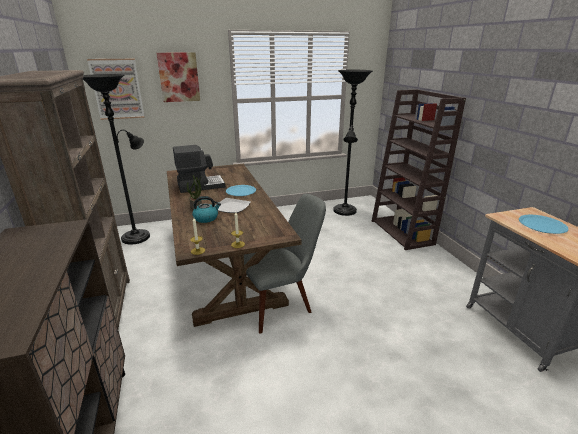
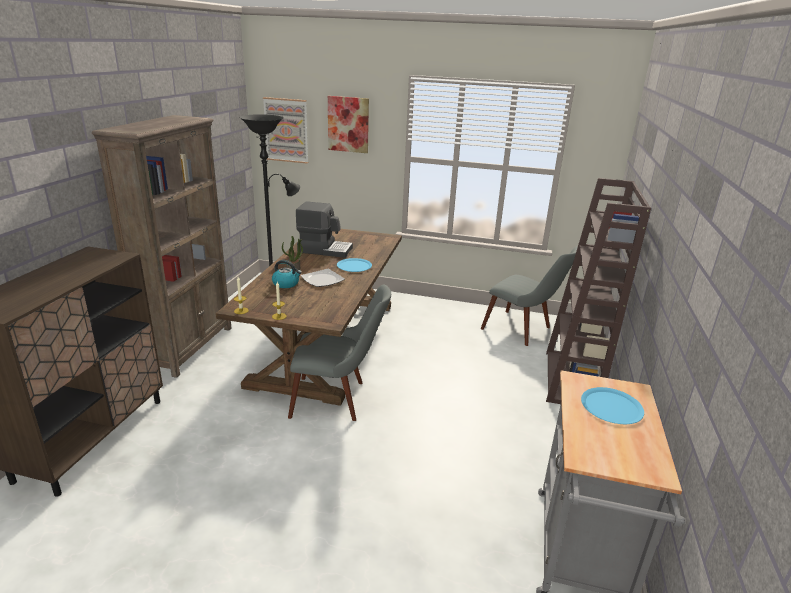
camera: 30 degrees right, 0 degrees up
(344, 212) = (524, 330): black floor lamp -> grey chair

